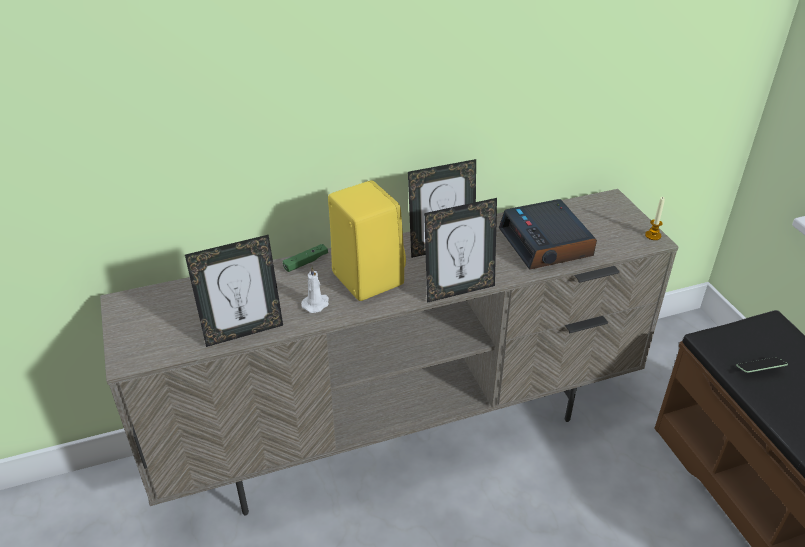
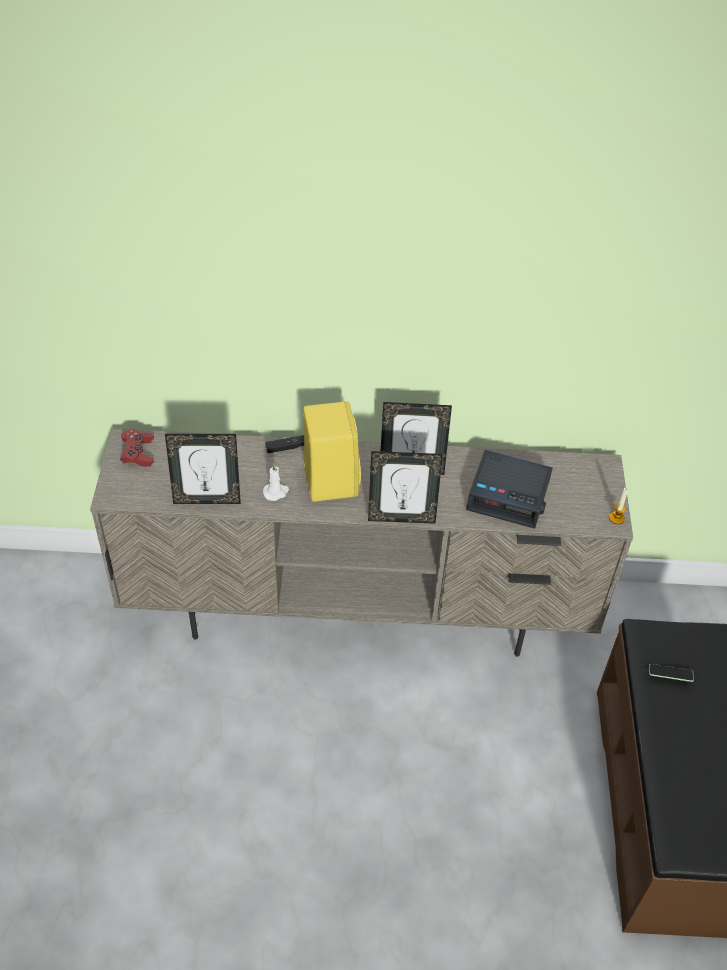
camera: 20 degrees right, 10 degrees up
(142, 310) = (138, 453): none -> red game controller
(306, 262) = (287, 447): green game controller -> black game controller
(546, 243) = (509, 495): alarm clock -> alarm clock turned 75 degrees counterclockwise

